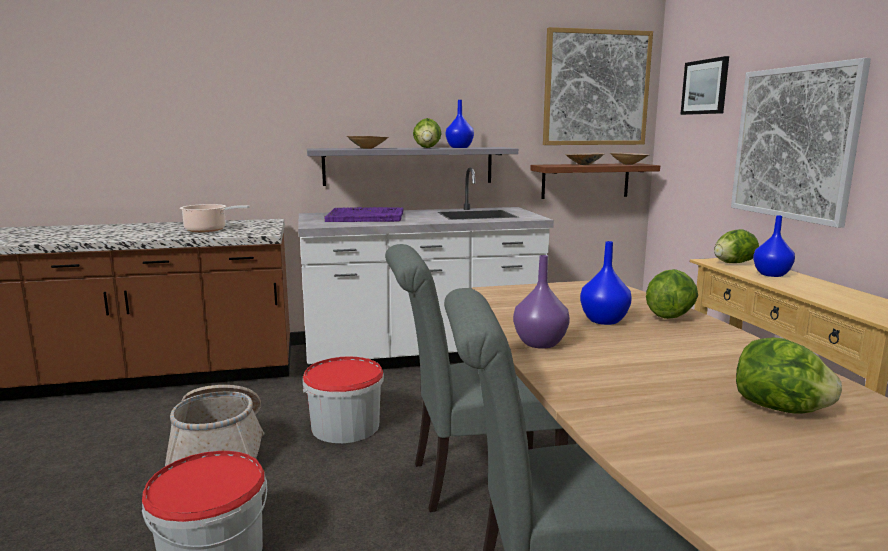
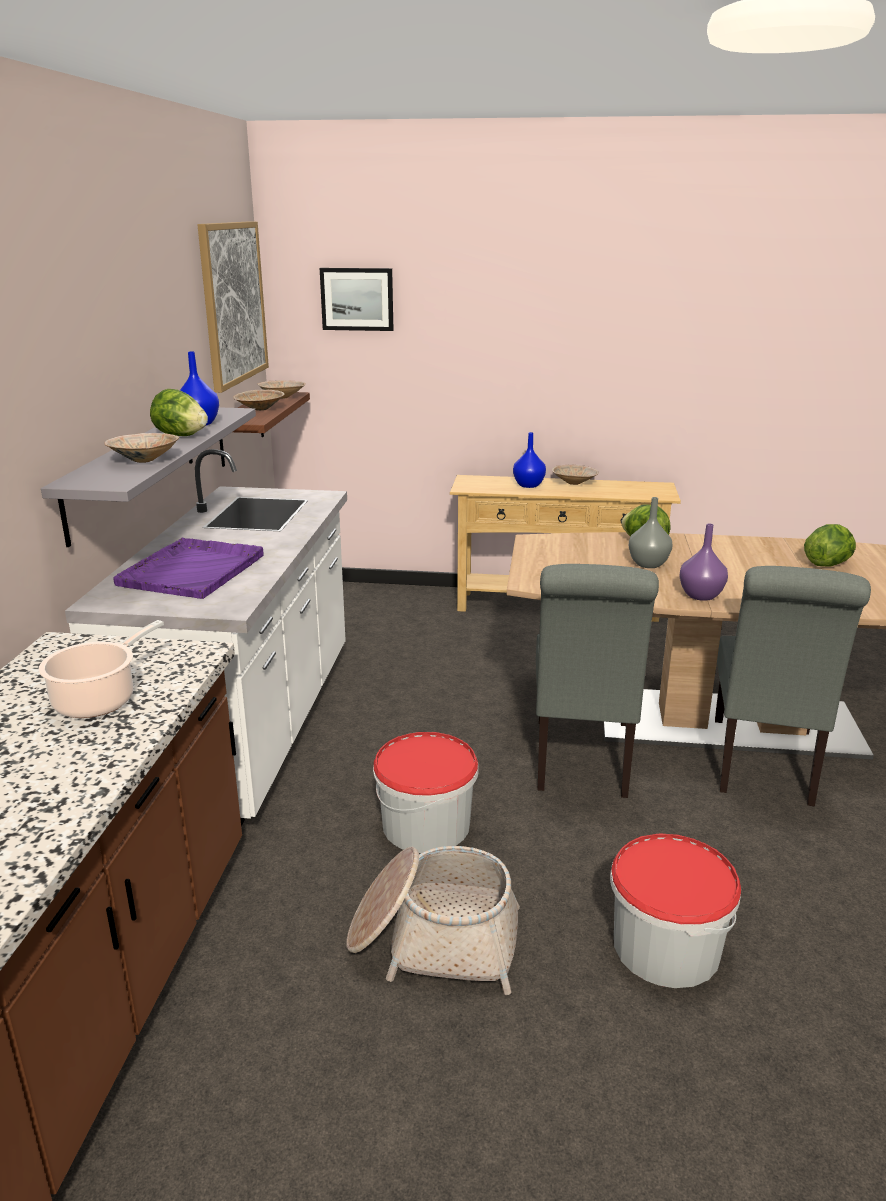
camera: 70 degrees left, 10 degrees up
(605, 321) = (649, 564): blue vase -> grey vase
(733, 263) = (480, 484): lettuce -> none
(794, 143) = (497, 362): picture -> none
(826, 286) = (575, 483): none -> beige bowl

